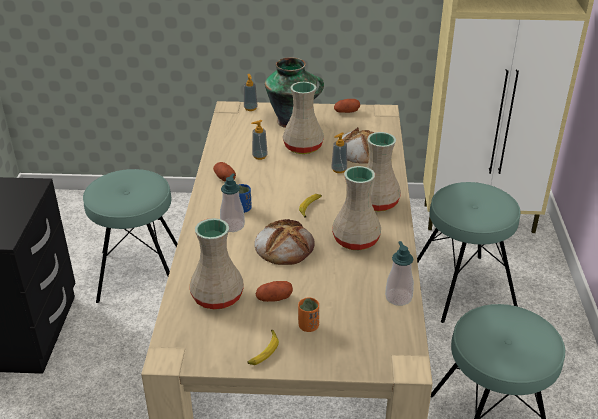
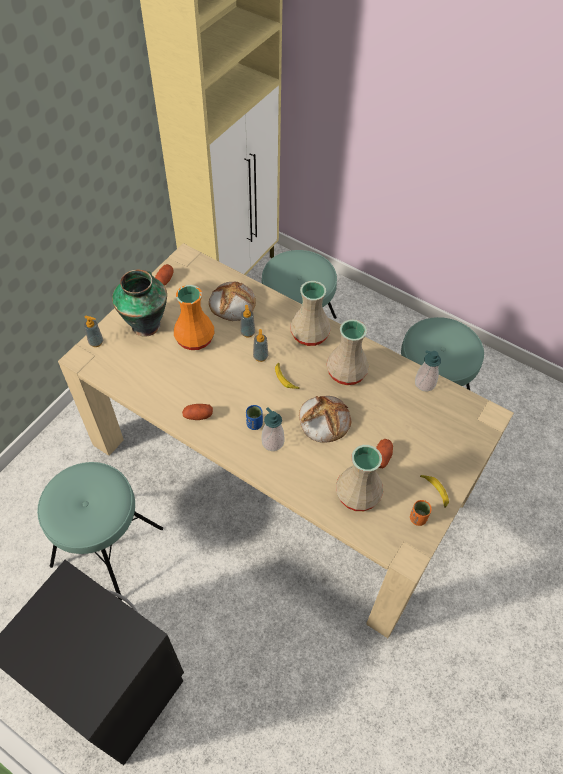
camera: 60 degrees left, 20 degrees up
(259, 156) = (184, 375): soap dispenser -> soap dispenser (260, 356)
(304, 147) = (195, 337): beige vase -> orange vase
(308, 326) = (424, 451): orange cup -> orange cup (418, 518)

